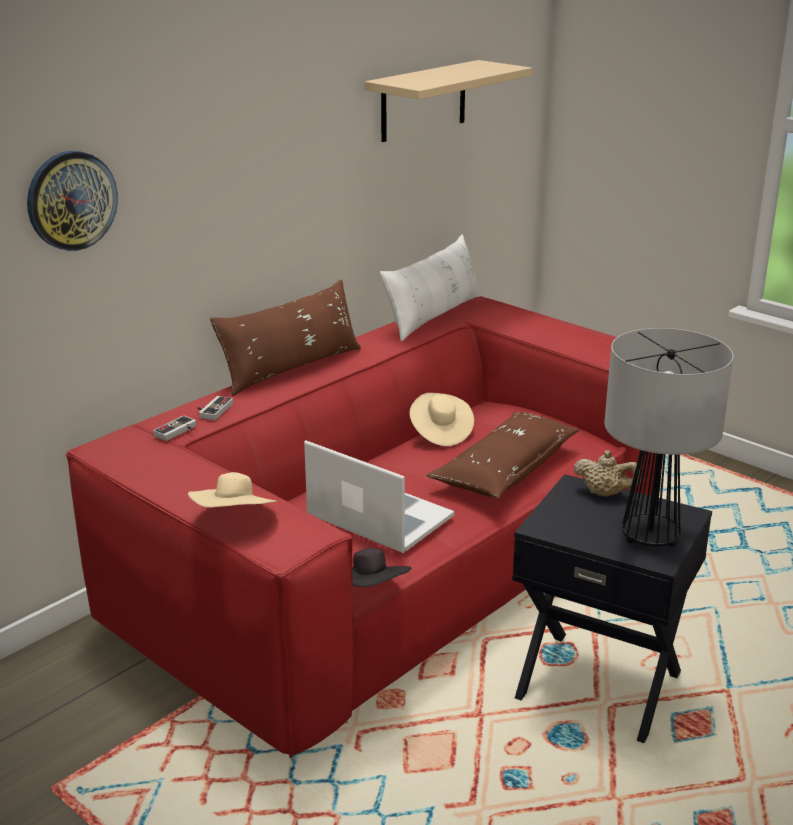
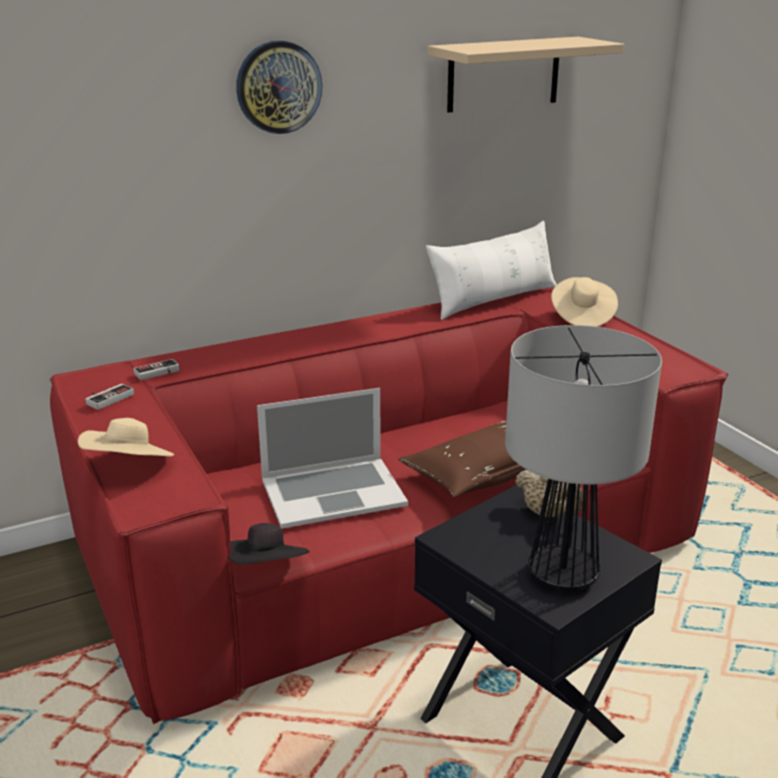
camera: 20 degrees right, 0 degrees up
(71, 200) = (67, 132): wall clock -> wall clock (278, 87)
(212, 410) = (207, 358): game controller -> game controller (107, 398)
(292, 368) = (314, 331): brown pillow -> none
(379, 515) = (333, 492): laptop -> laptop turned 105 degrees clockwise
(440, 432) = (456, 419): beige hat -> beige hat (581, 316)

